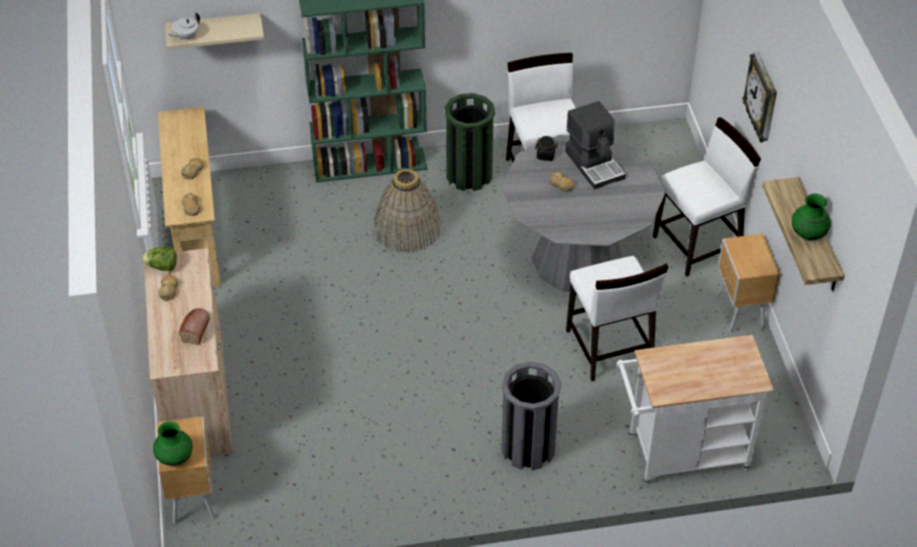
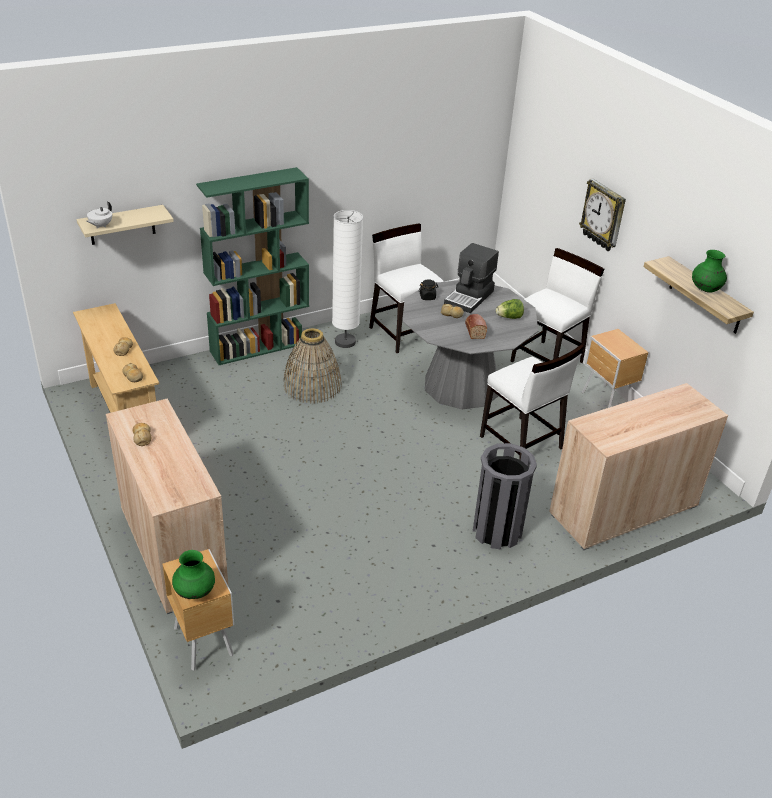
camera: 20 degrees left, 10 degrees down
(162, 267) = (128, 420): lettuce -> lettuce (509, 317)
(196, 329) = (184, 465): bread -> bread (474, 330)
(469, 175) = (345, 342): green trash can -> white floor lamp
(595, 164) = (470, 297): coffee machine -> coffee machine turned 75 degrees clockwise
(680, 454) = (623, 510): white cart -> beige cabinet

